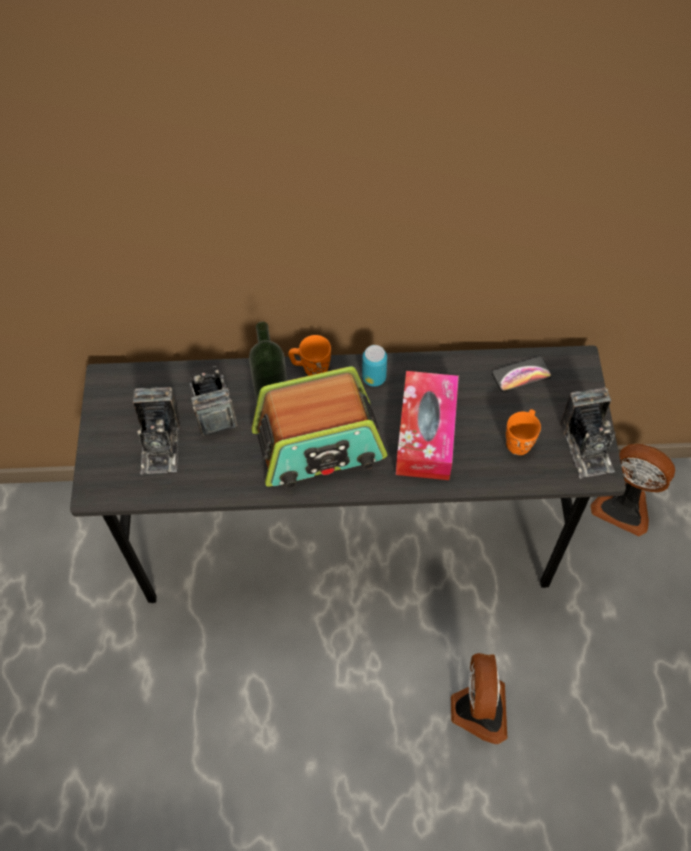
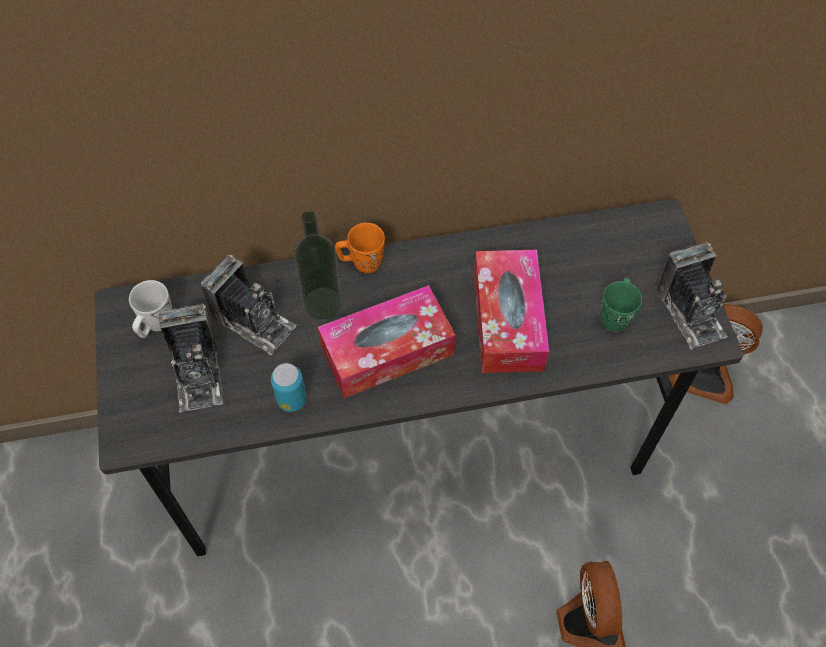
camera: 10 degrees left, 0 degrees up
(132, 399) = (155, 325): none -> white mug
(213, 406) = (253, 321): camera -> camera turned 150 degrees clockwise
(319, 446) = (387, 351): radio -> tissue box
(374, 378) = (436, 265): can -> can (291, 400)
(520, 440) = (615, 315): orange mug -> green mug
(521, 375) = (601, 241): phone -> none

